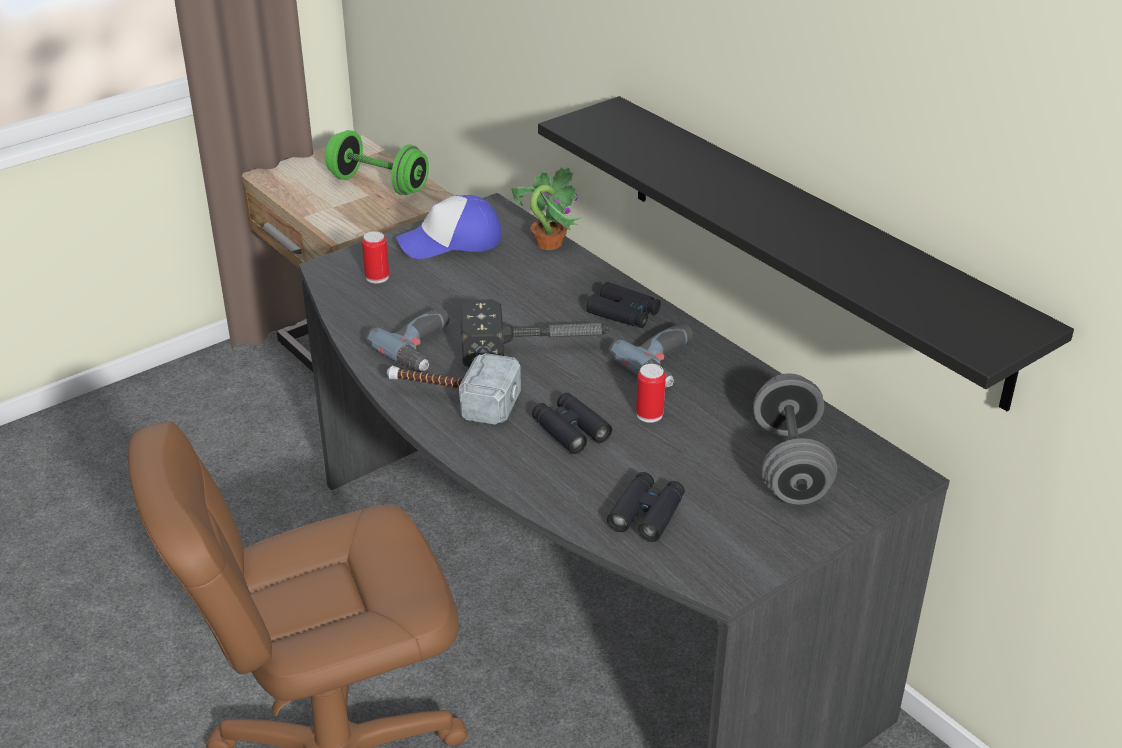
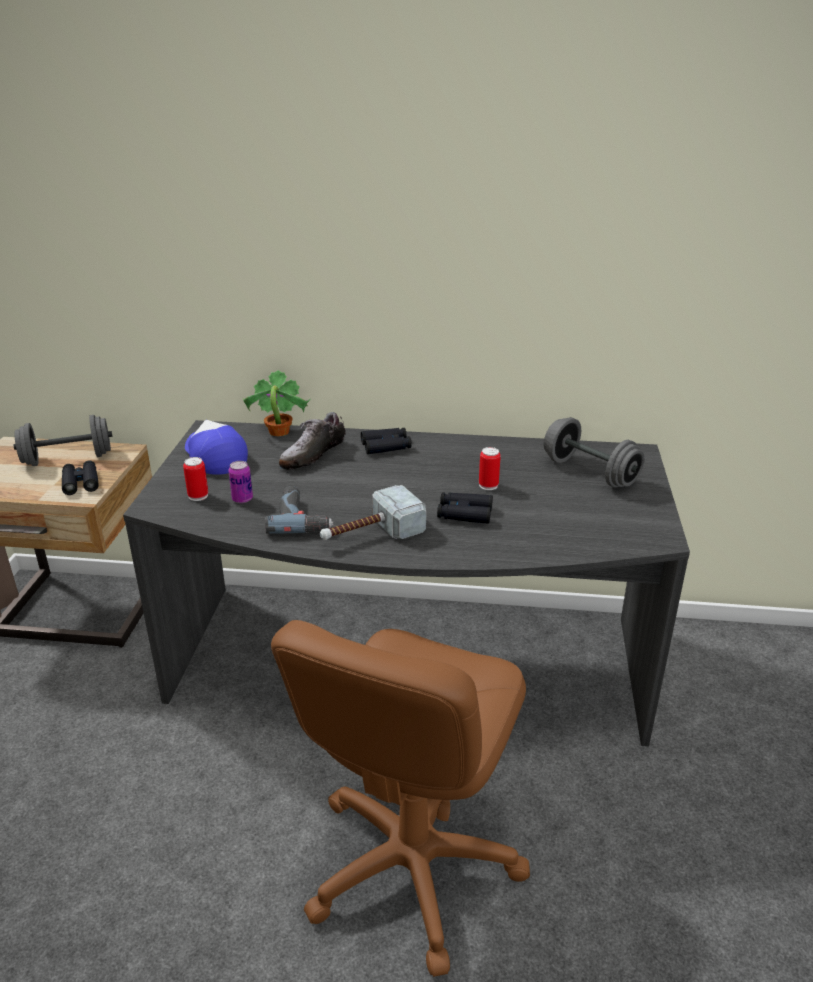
camera: 45 degrees left, 5 degrees down
(378, 184) = (68, 459): green dumbbell -> grey dumbbell
(405, 300) = (242, 499): none -> can
(451, 242) = (214, 456): cap -> cap turned 120 degrees clockwise
(538, 285) = (312, 454): none -> shoe
(538, 348) = (371, 484): hammer -> none
(646, 514) = (573, 530): black binoculars -> black binoculars (81, 482)
(665, 363) = (451, 458): power drill -> none
(809, 244) = (520, 340): black shelf -> none

